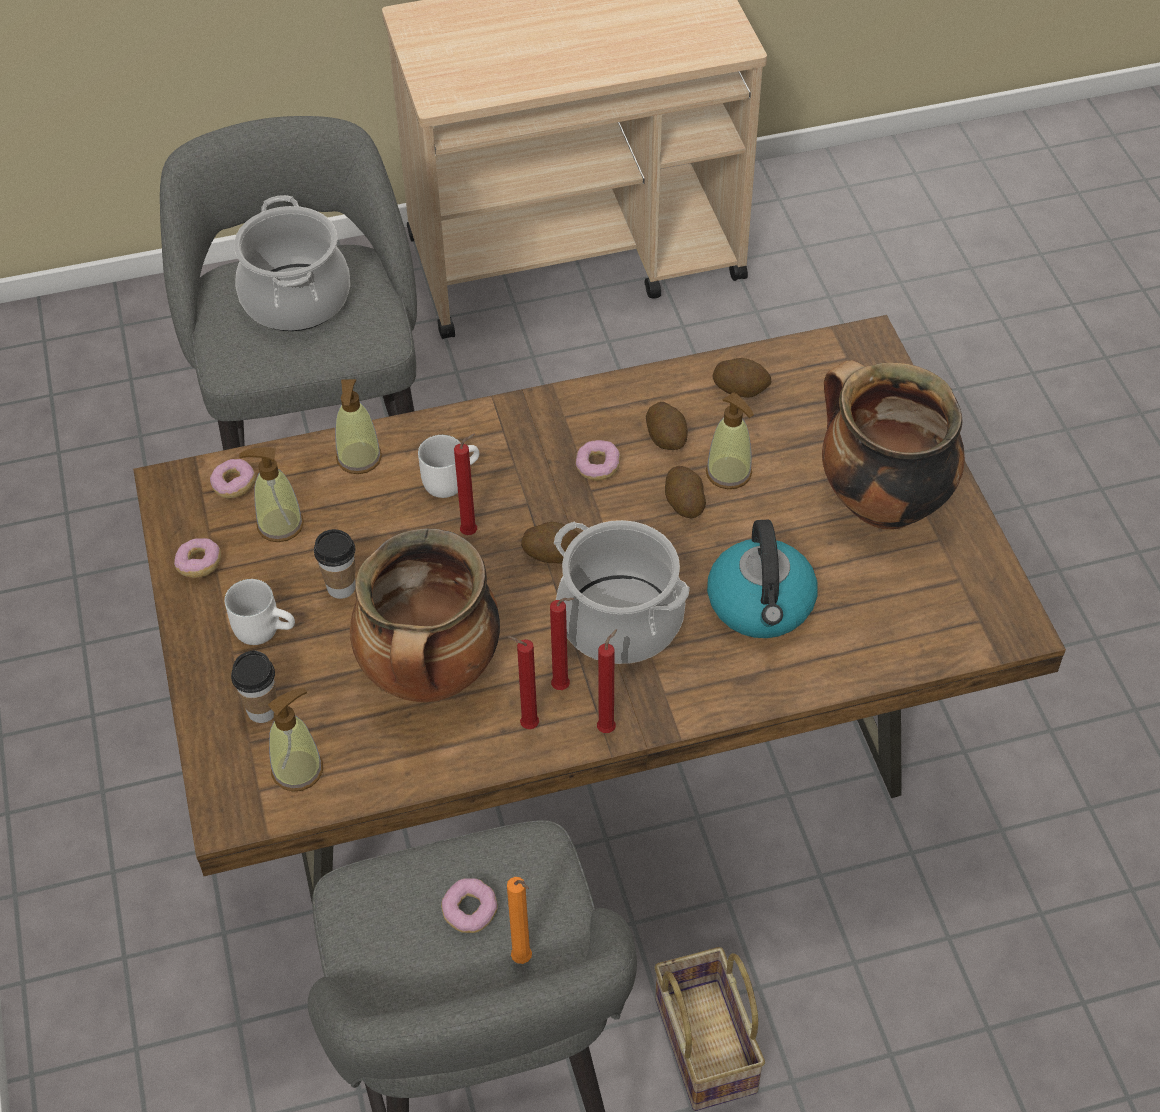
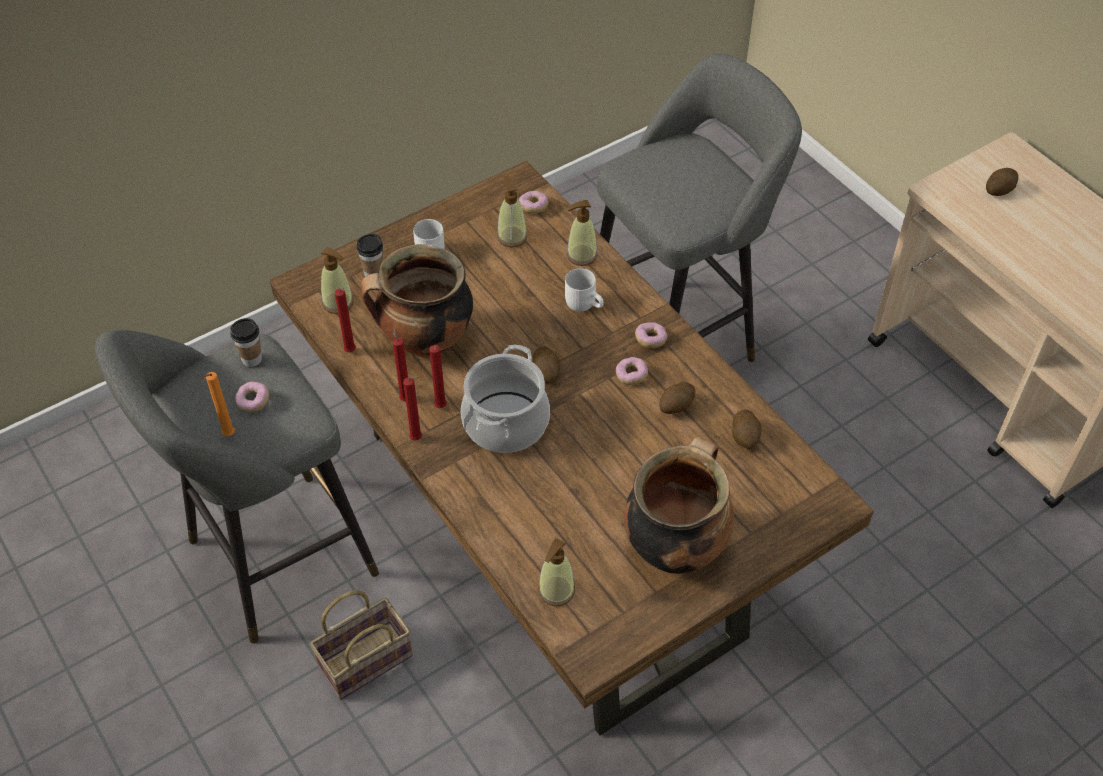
camera: 70 degrees right, 0 degrees up
(199, 564) = (467, 212): donut -> donut (650, 340)
(296, 299) = (689, 178): cooking pot -> none
(341, 587) = (476, 279): cup -> cup (252, 359)
(472, 532) = (546, 327): red candle -> red candle (351, 352)
(684, 502) = (621, 431): potato -> potato (999, 189)
(729, 473) = (660, 449): soap dispenser -> soap dispenser (556, 591)
(761, 605) = (549, 496): kettle -> none

